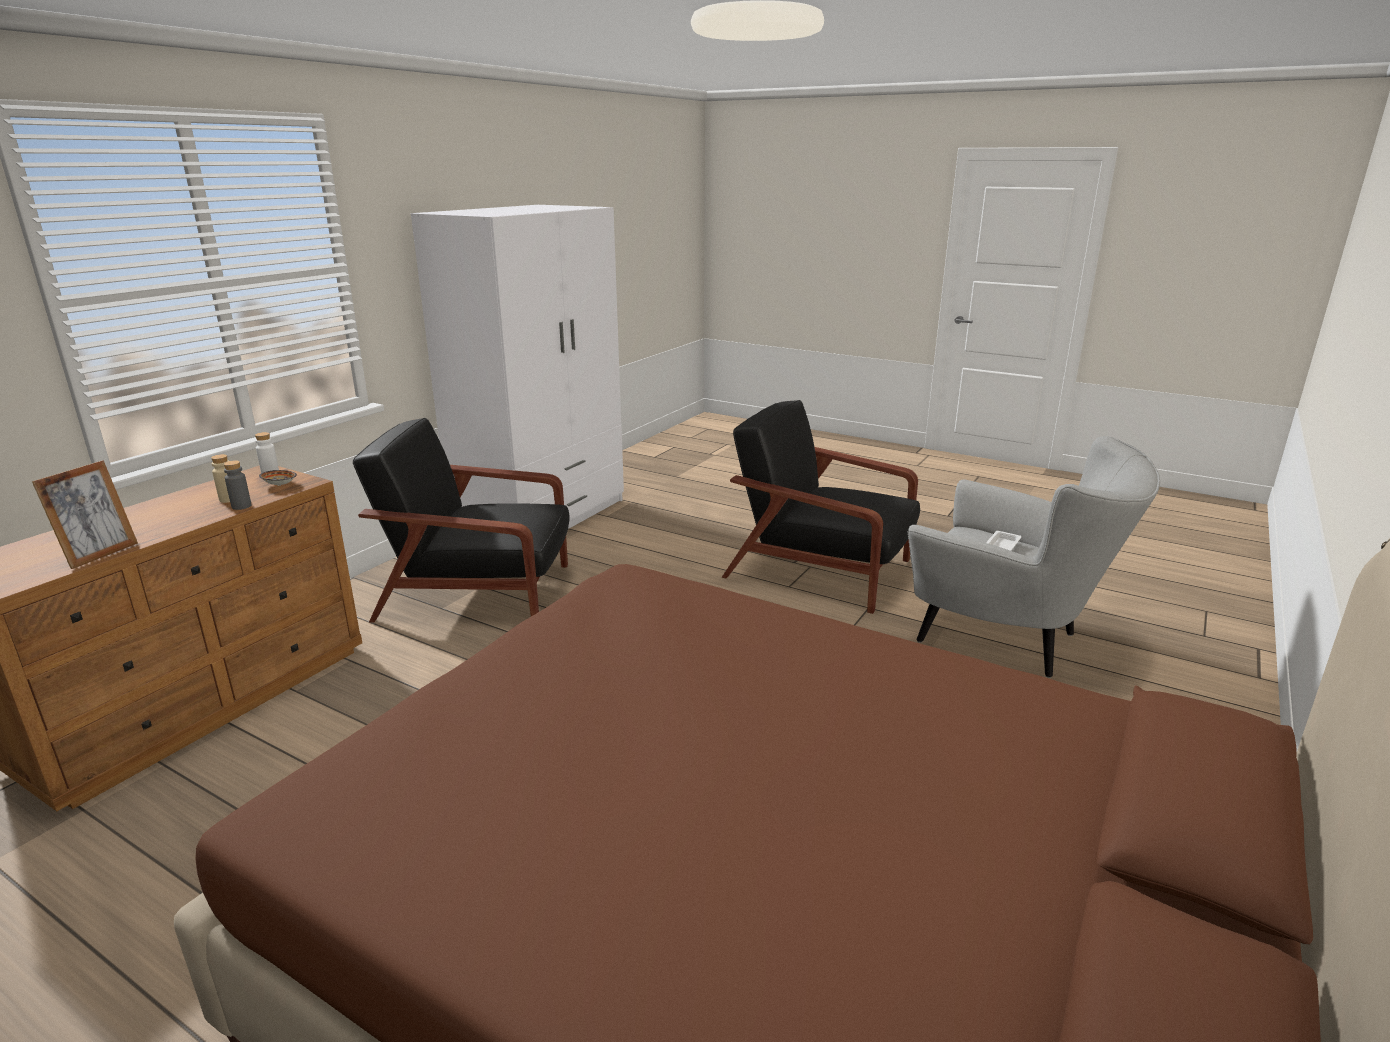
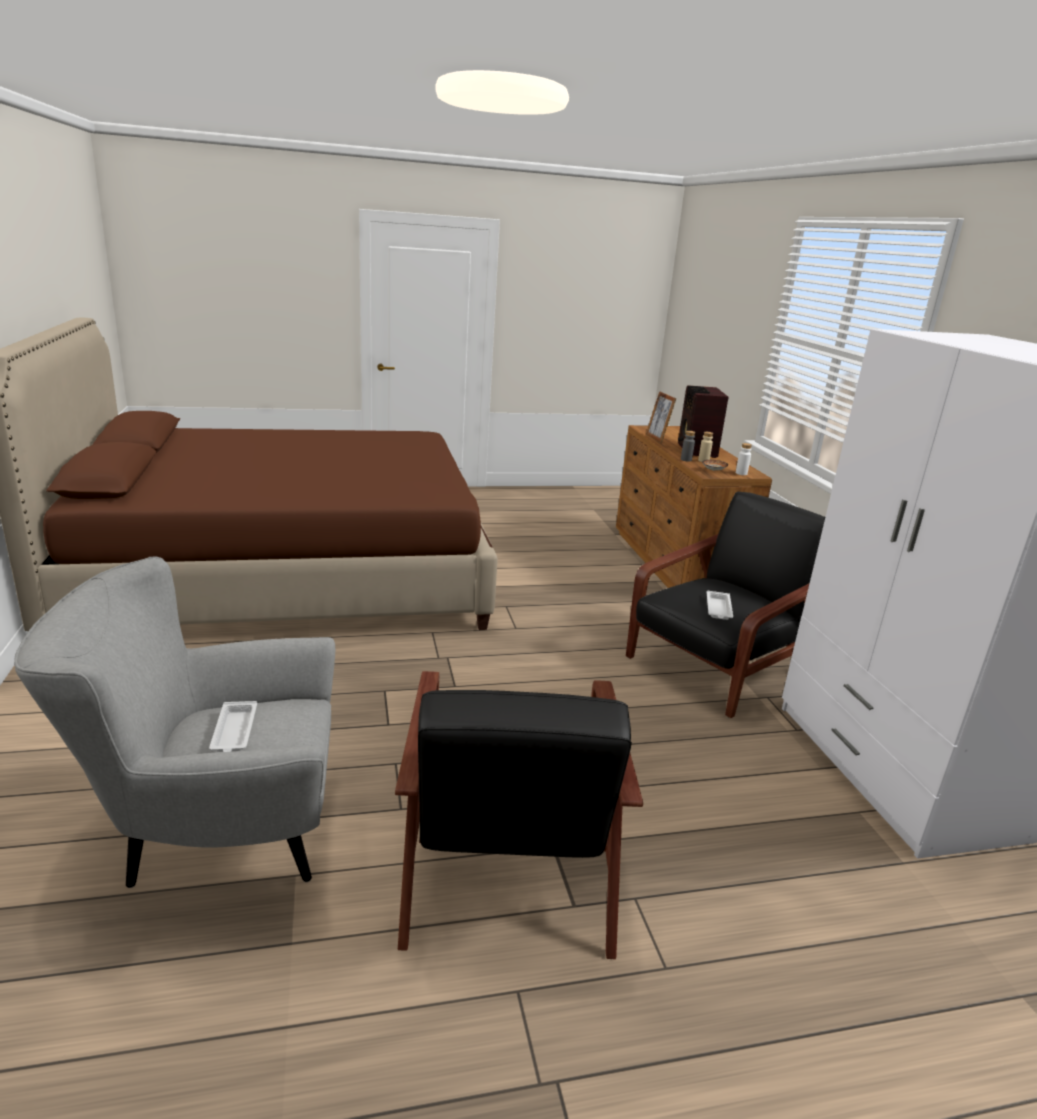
camera: 135 degrees right, 0 degrees up
(164, 515) = (696, 451): none -> radio
(525, 510) = (718, 609): none -> white tray
(822, 570) = (507, 849): black armchair -> black armchair turned 105 degrees clockwise

